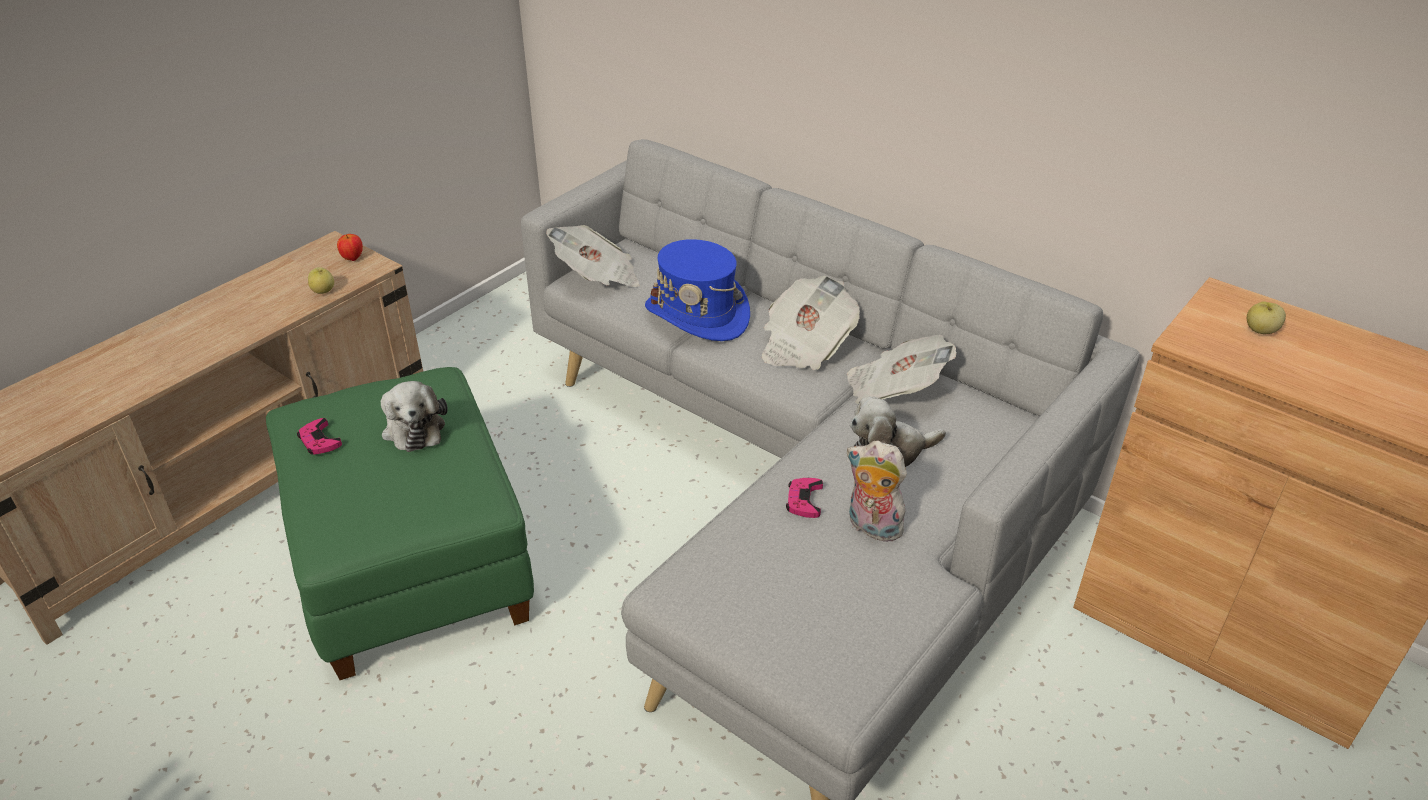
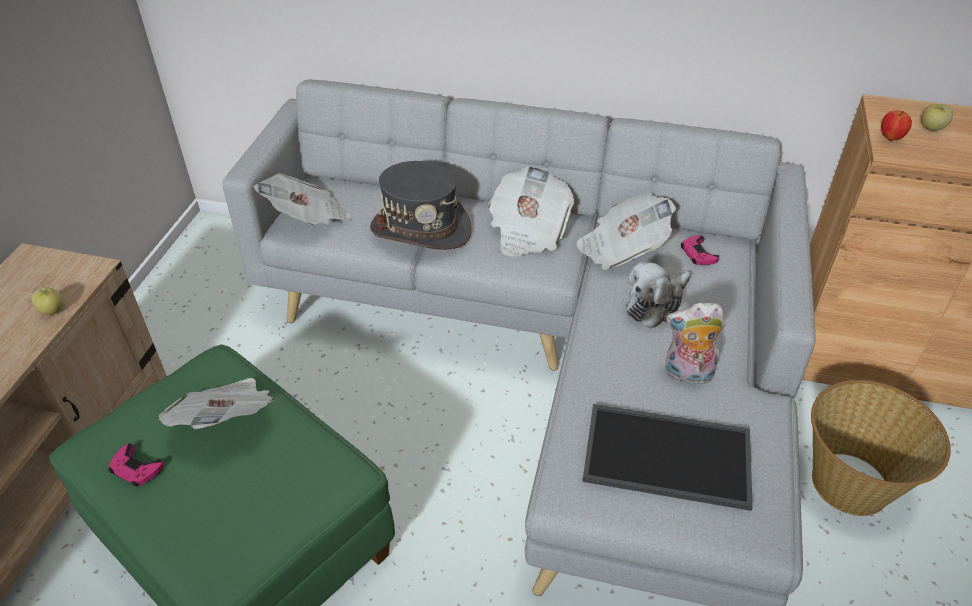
camera: 25 degrees left, 5 degrees up
(353, 258) = (62, 267): apple -> apple (890, 138)
(414, 427) = (227, 420): plush toy -> newspaper
(697, 315) = (421, 229): blue hat -> grey hat
(788, 593) = (665, 458): none -> tray
(804, 500) = (620, 369): pink game controller -> pink game controller (698, 254)
(1070, 739) = (851, 483): none -> basket

